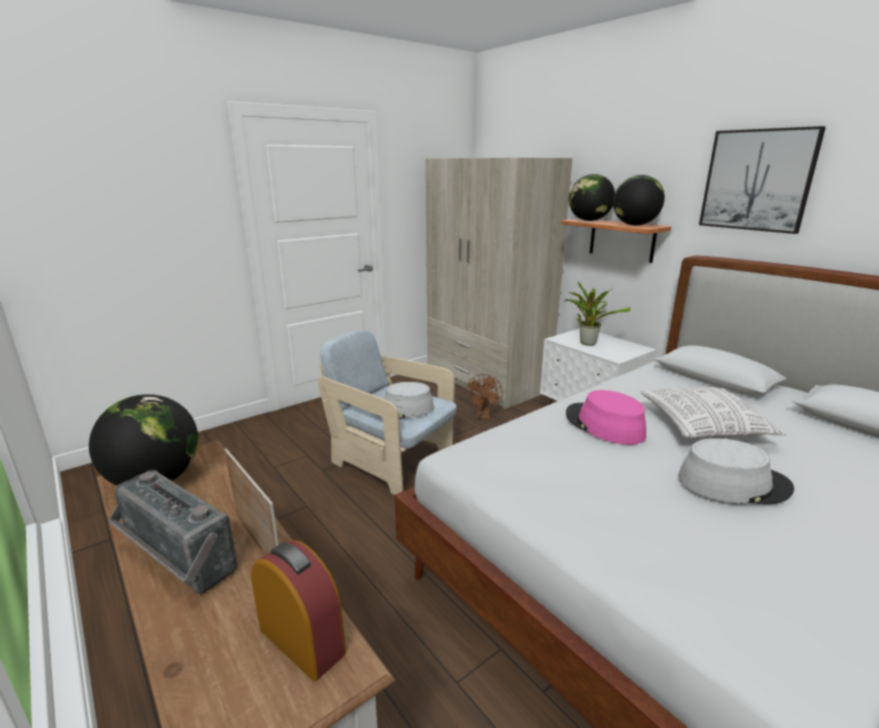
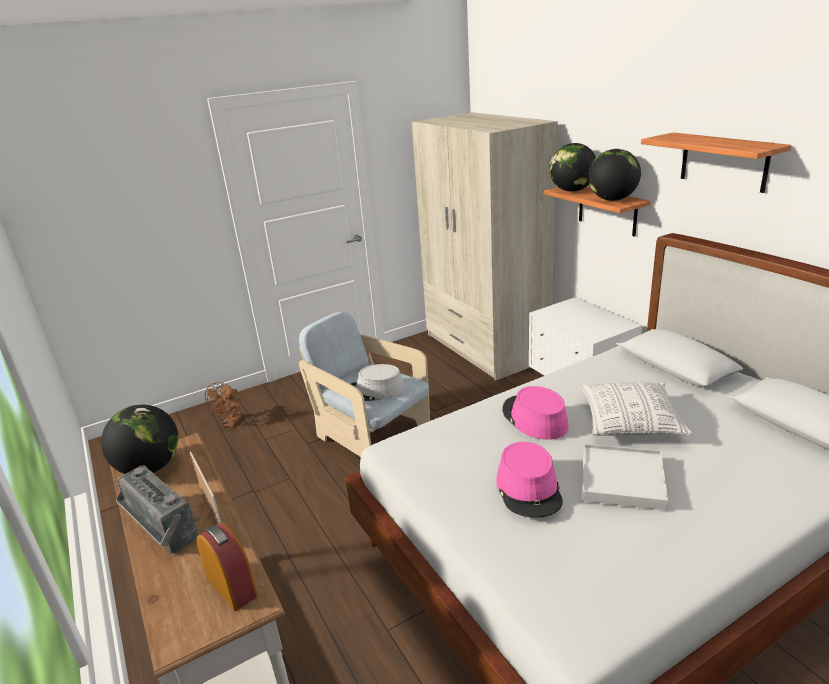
camera: 10 degrees right, 5 degrees up
(483, 416) = (471, 389): brown fan -> brown fan (231, 423)
(587, 343) = (571, 317): potted plant -> none
(637, 496) = (529, 489): none -> pink hat
(733, 483) = (622, 479): grey hat -> white tray
(757, 180) = (724, 161): picture -> shelf

